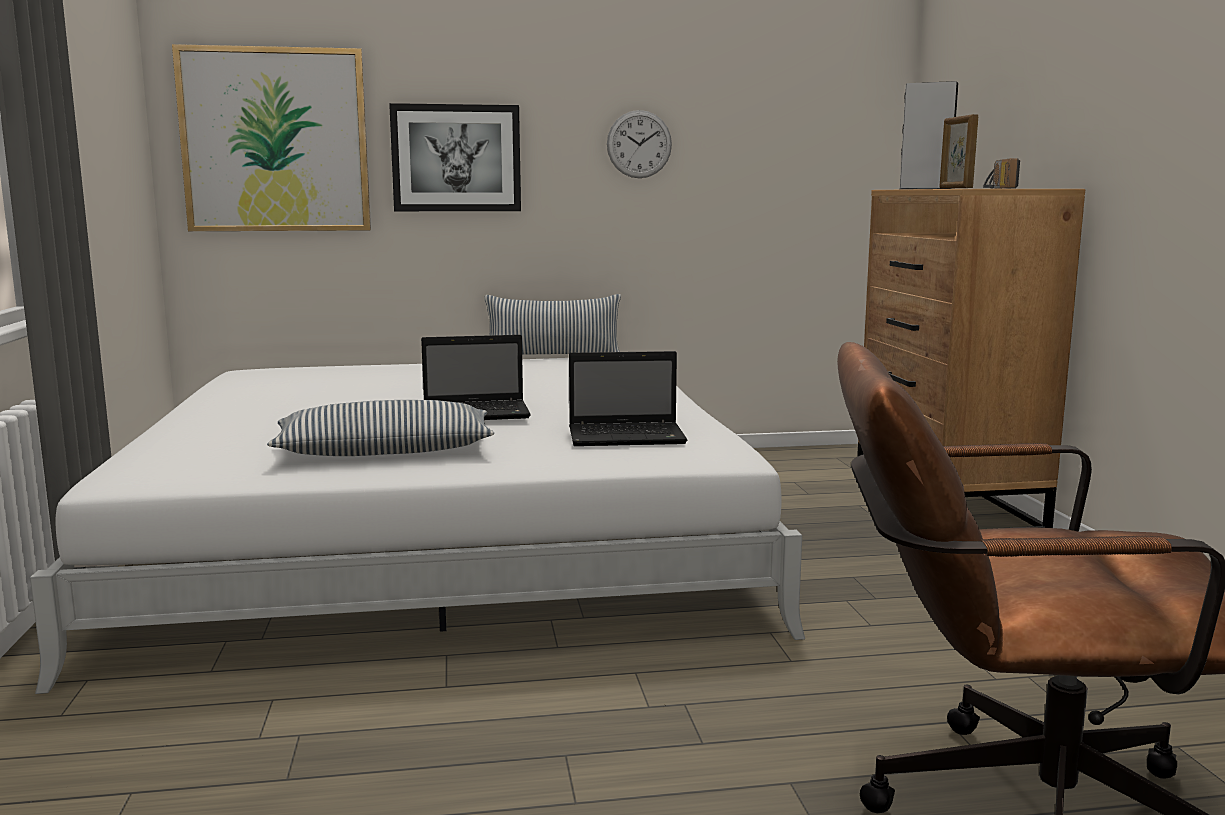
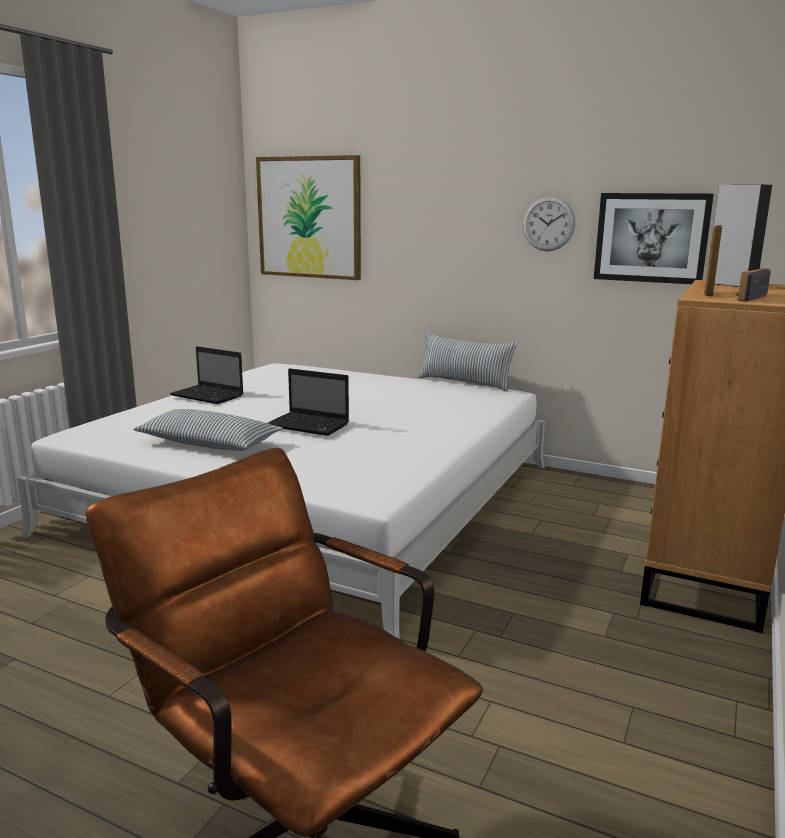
camera: 35 degrees right, 5 degrees up
(456, 158) = (415, 232): picture -> picture (651, 238)
(629, 437) = (354, 465): laptop -> laptop (209, 396)

